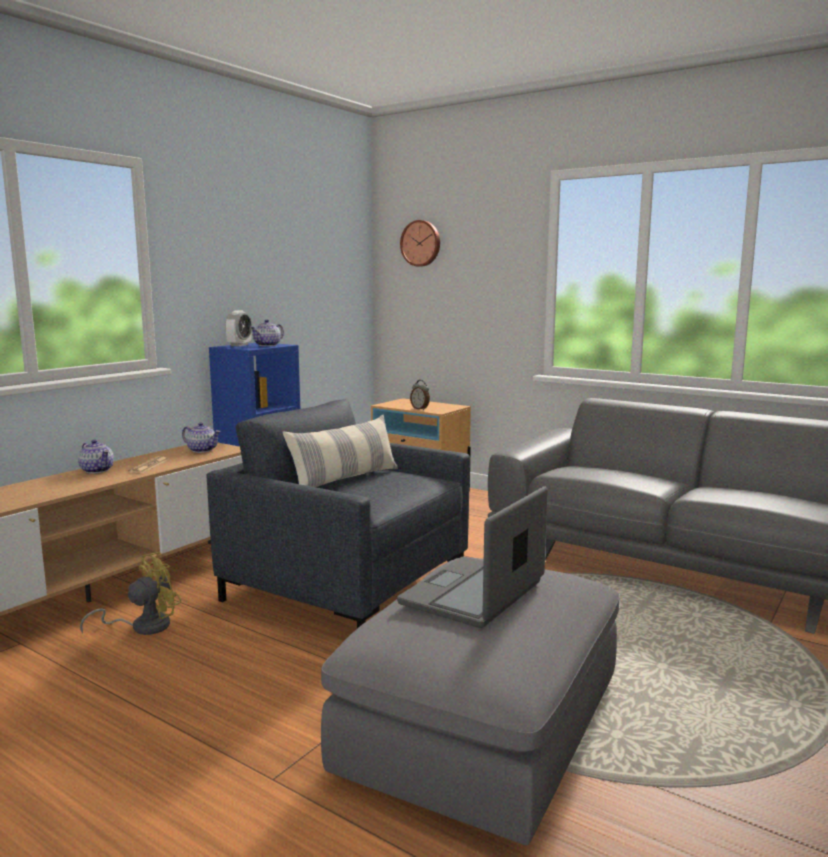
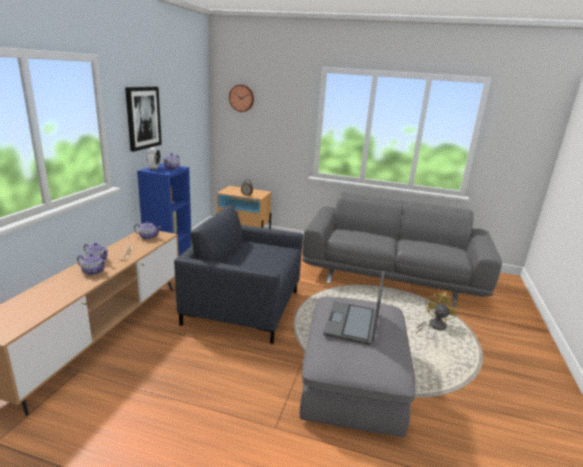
camera: 20 degrees left, 10 degrees up
(76, 482) = (93, 271): none -> teapot
(143, 626) = (147, 348): yellow fan -> yellow fan (433, 326)
(228, 264) = (143, 118): none -> picture
(345, 479) = (244, 253): pillow -> none

